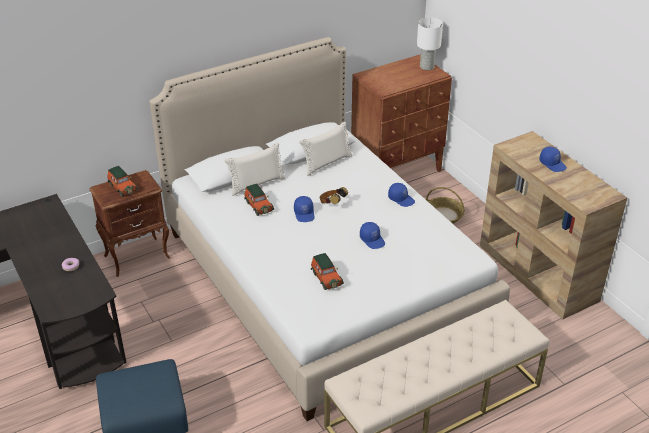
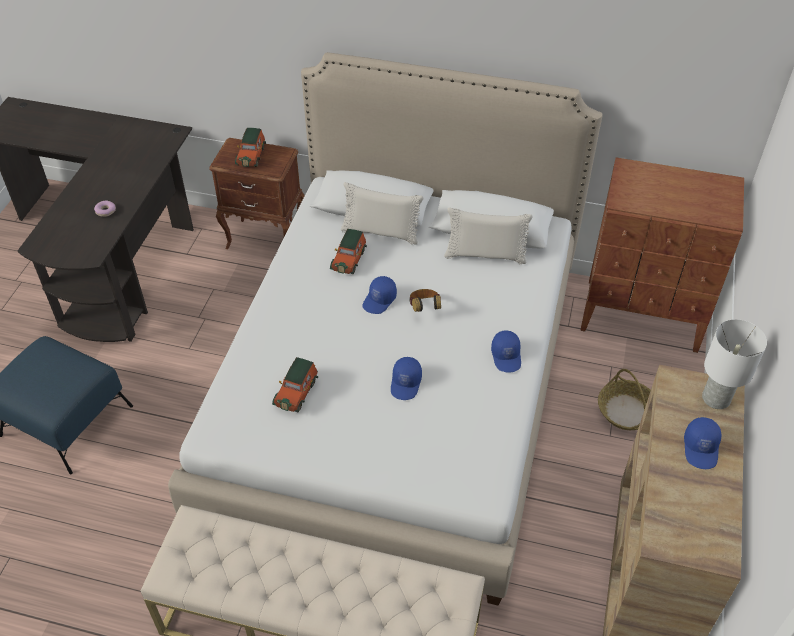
camera: 45 degrees right, 10 degrees up
(426, 66) = (727, 200): white table lamp -> white table lamp (716, 397)

